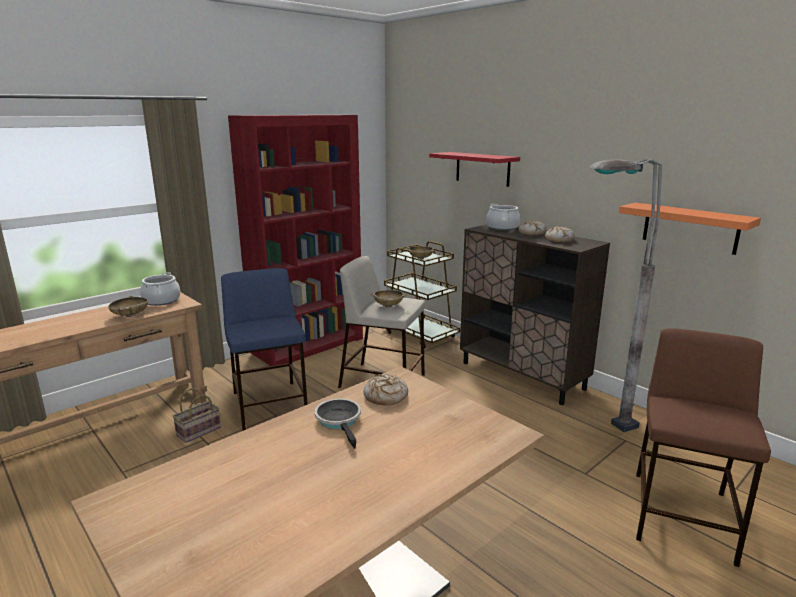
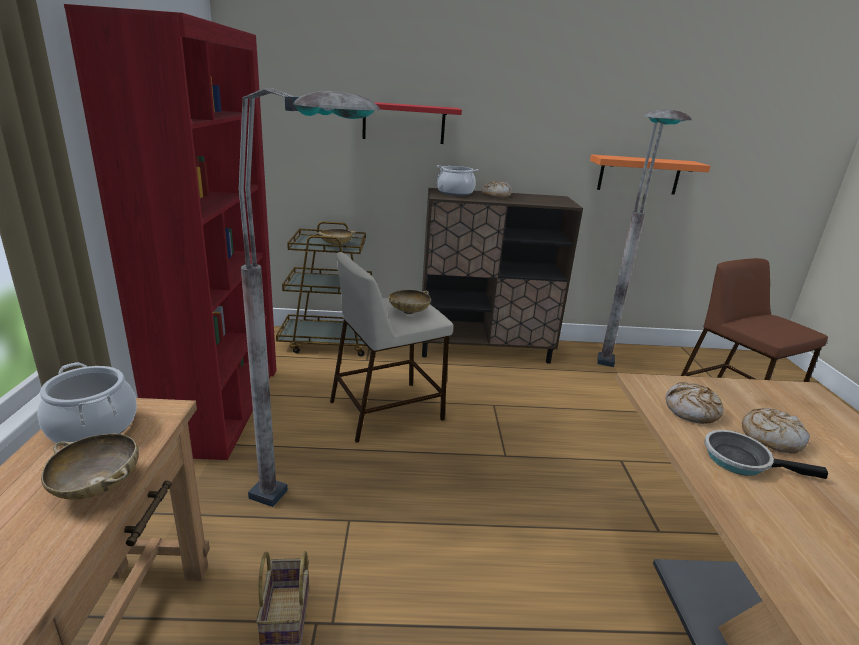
camera: 50 degrees left, 5 degrees up
(270, 405) = (318, 512): blue stool -> grey floor lamp
(559, 240) = (534, 199): bread -> bread (770, 437)

